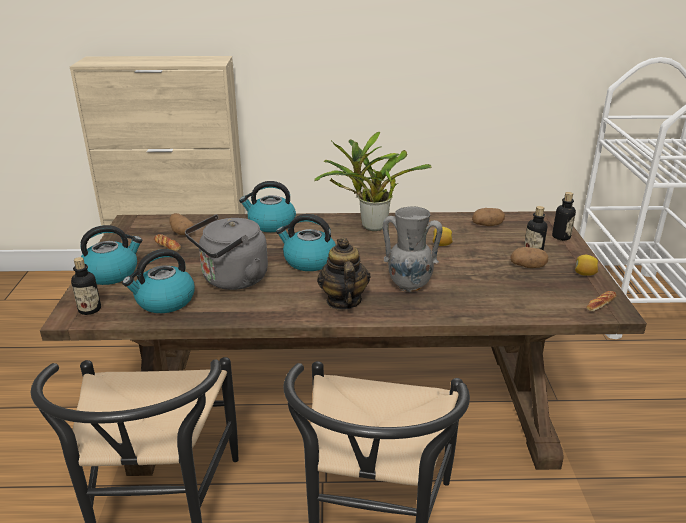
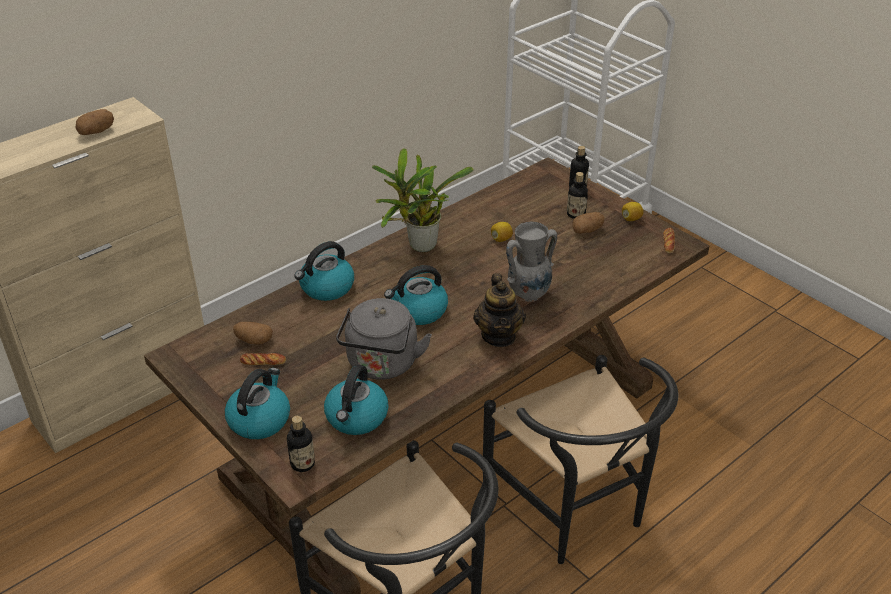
camera: 40 degrees left, 10 degrees up
(343, 301) = (499, 336): teapot -> teapot turned 135 degrees counterclockwise
(487, 225) = (510, 200): potato -> potato (96, 131)

